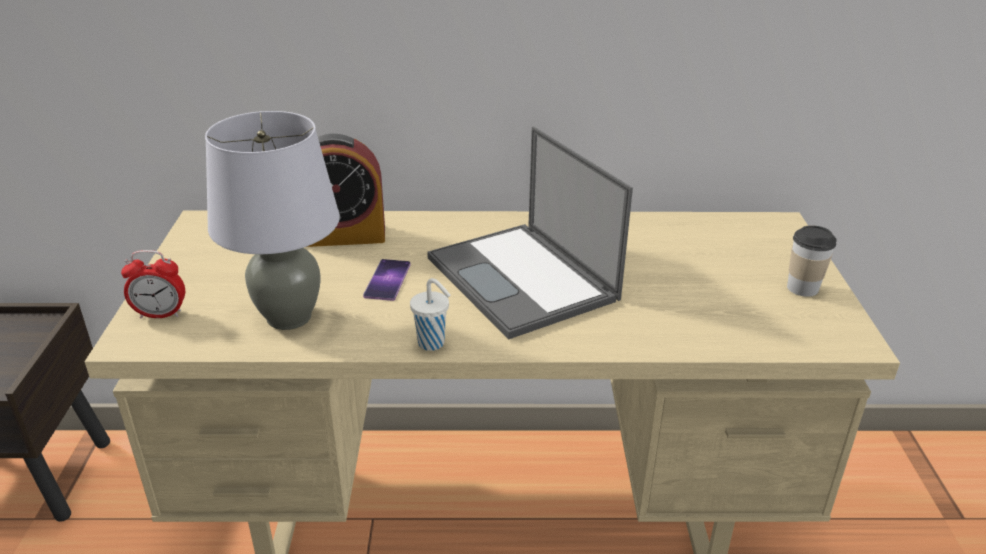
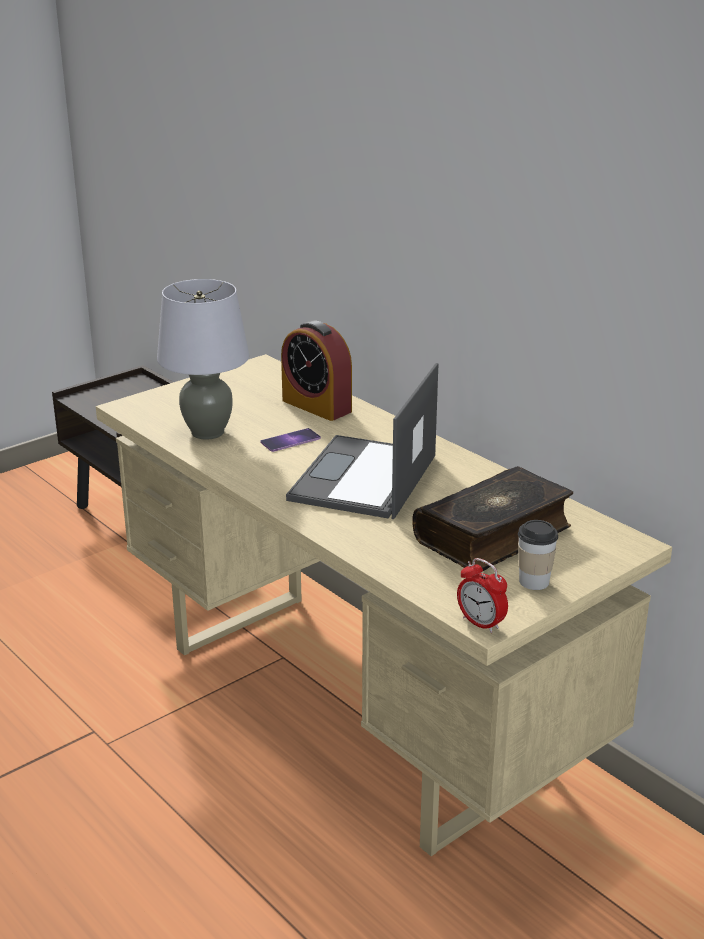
camera: 50 degrees right, 5 degrees down
(161, 314) = (158, 401): alarm clock -> alarm clock (481, 623)
(432, 344) = (246, 481): white cup -> none
(704, 268) = (494, 534): none -> book

